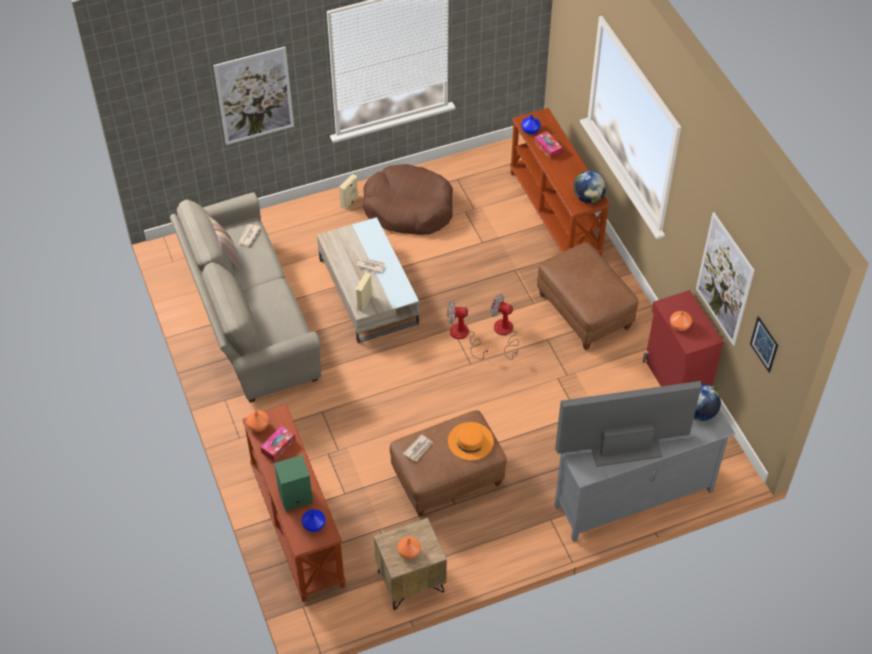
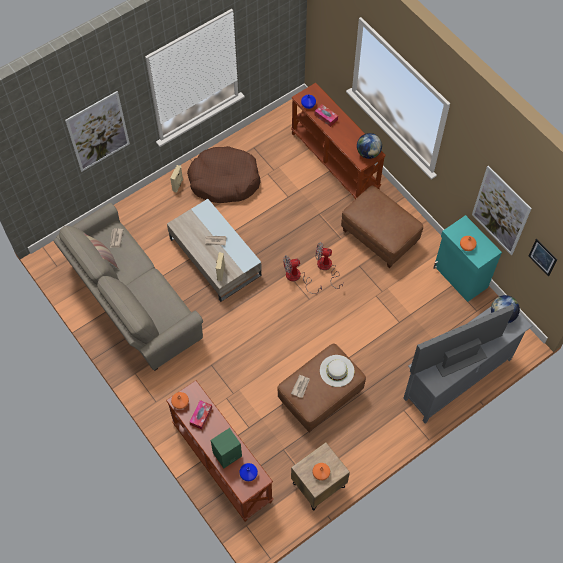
camera: 15 degrees left, 10 degrees up
(470, 441) = (337, 370): orange hat -> white hat
(675, 380) = (460, 277): red cabinet -> turquoise cabinet

